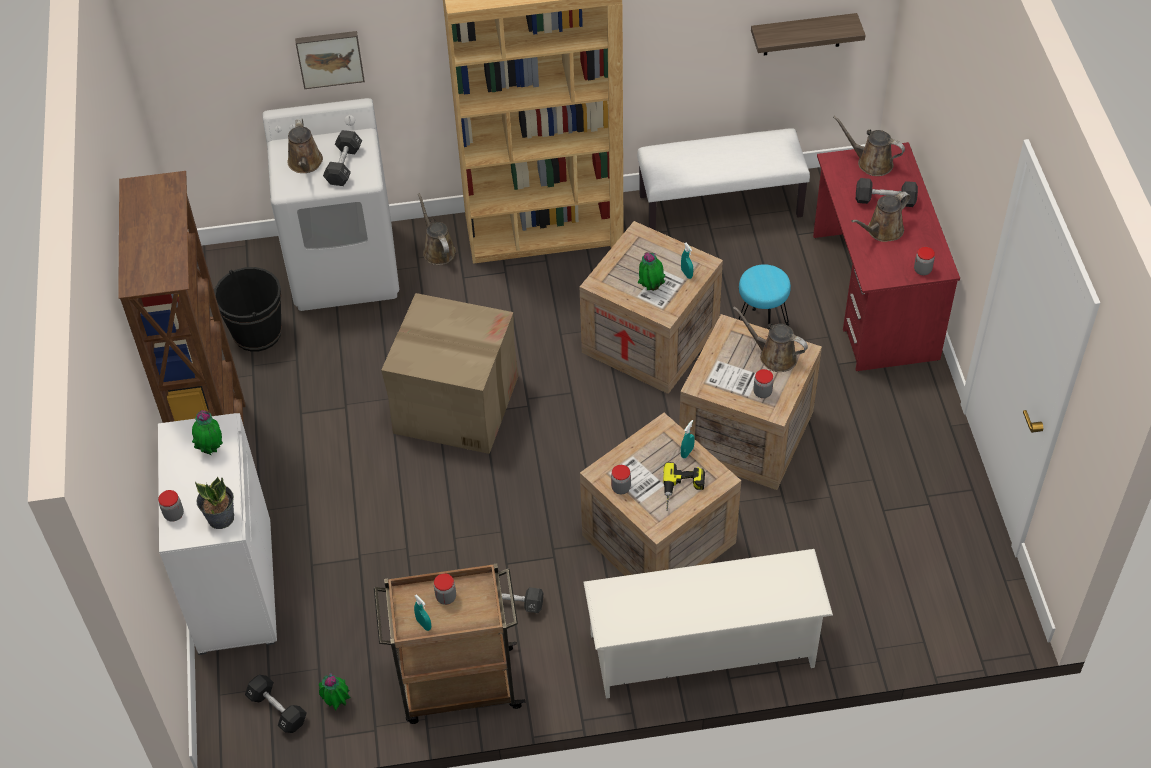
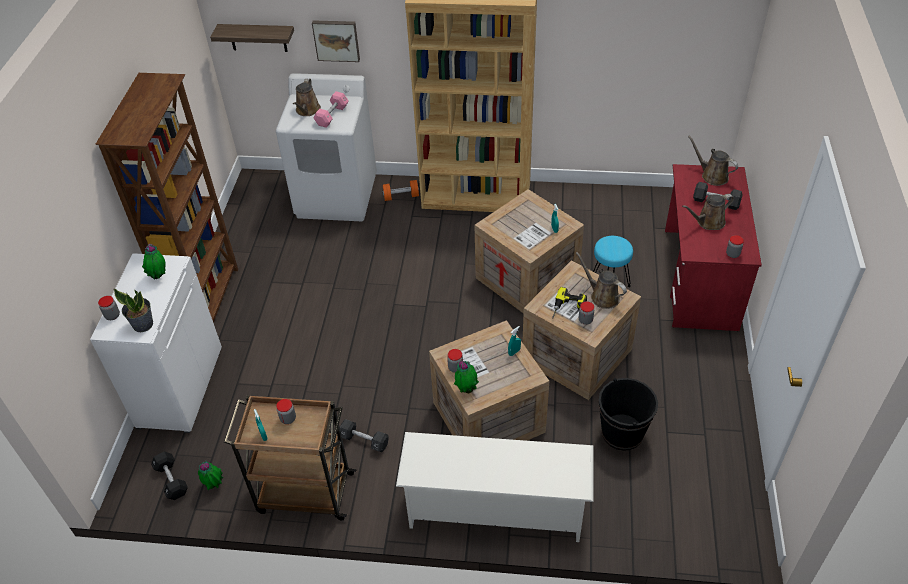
camera: 15 degrees right, 5 degrees down
(257, 333) = (264, 227): black bucket -> black bucket (622, 433)
(344, 166) = (332, 115): black dumbbell -> pink dumbbell
(437, 250) = (401, 196): brown watering can -> orange dumbbell
(455, 404) = (376, 295): cardboard box -> none
(651, 287) = (525, 233): potted plant -> potted plant (466, 389)
(683, 491) = (501, 379): power drill -> power drill (568, 308)
(721, 205) = (604, 200): white bench -> none
(802, 34) = (678, 78): shelf -> shelf (258, 37)

